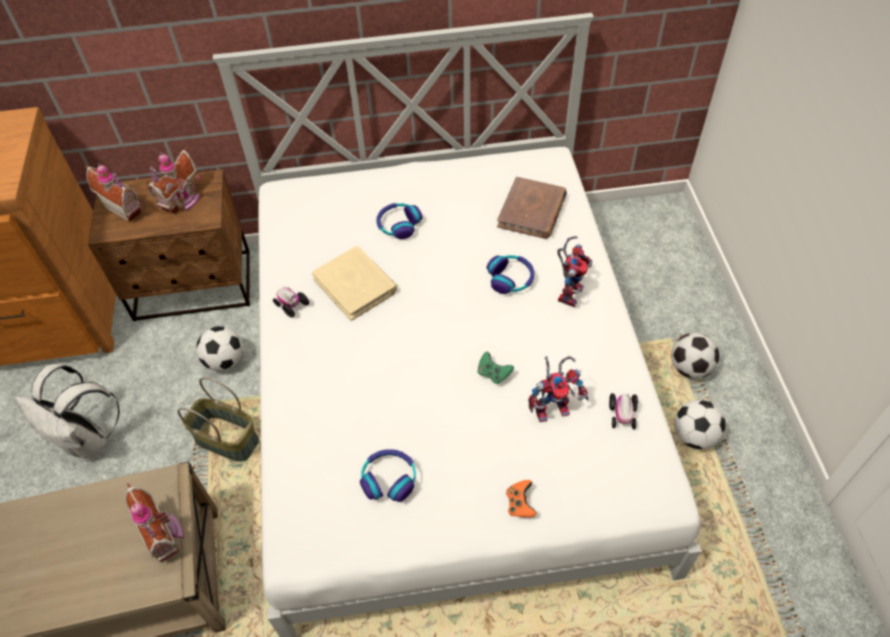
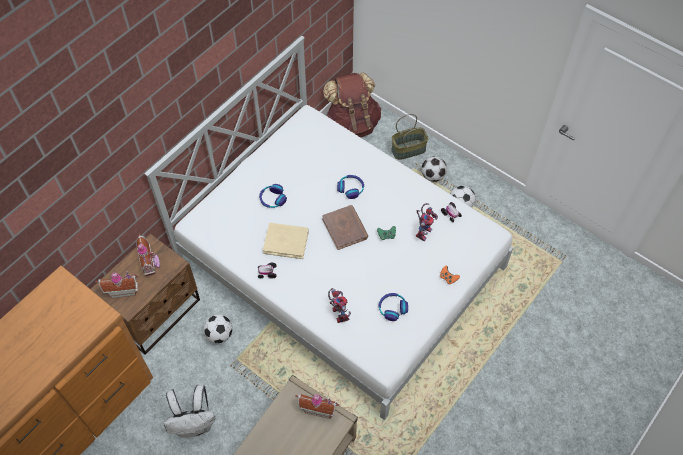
camera: 45 degrees left, 5 degrees up
(228, 439) = (265, 366): basket -> basket (408, 149)
(532, 211) = (327, 149): brown book -> brown book (345, 228)
(569, 291) = (380, 176): toy robot -> toy robot (338, 313)
(639, 232) = (352, 124): none -> brown backpack

